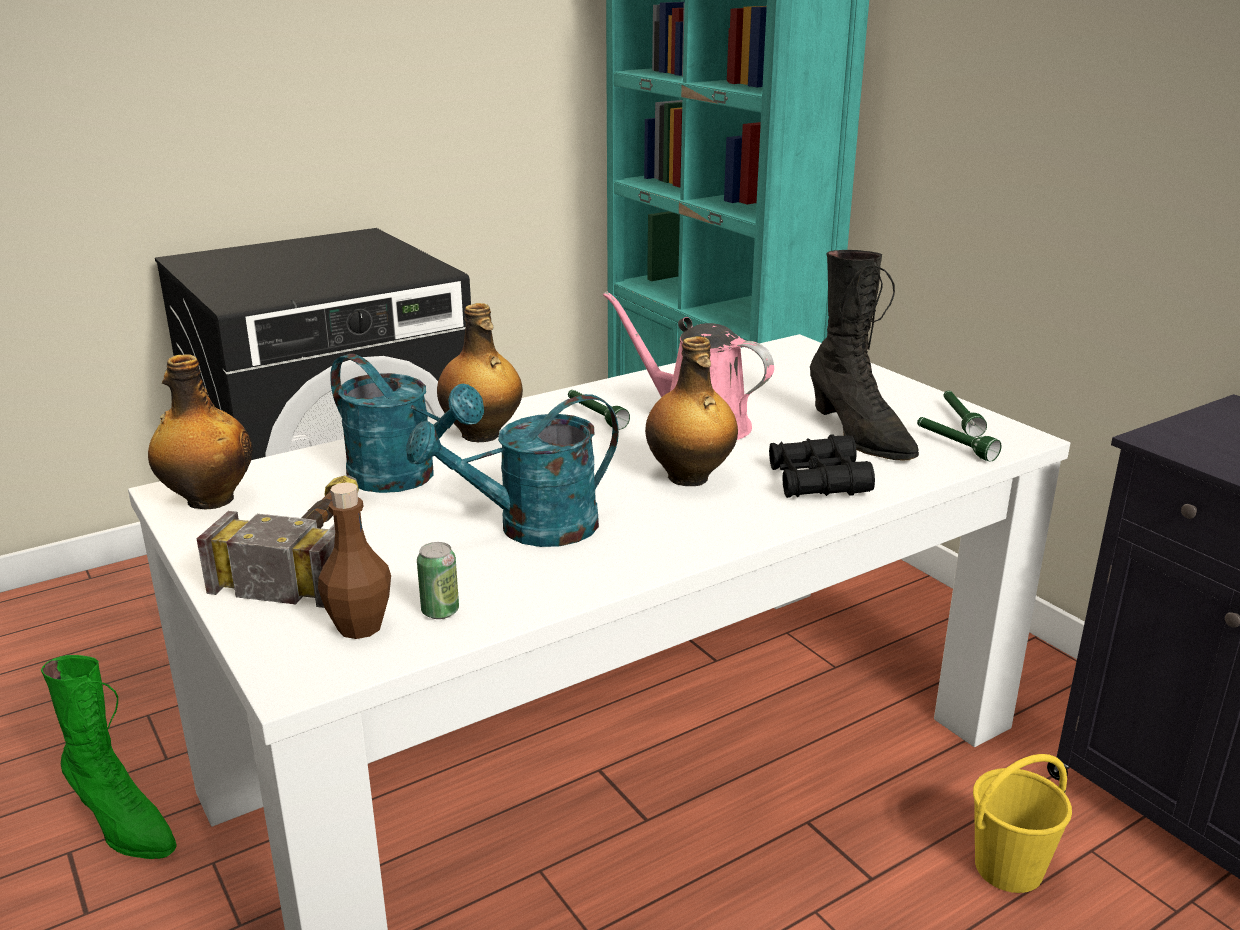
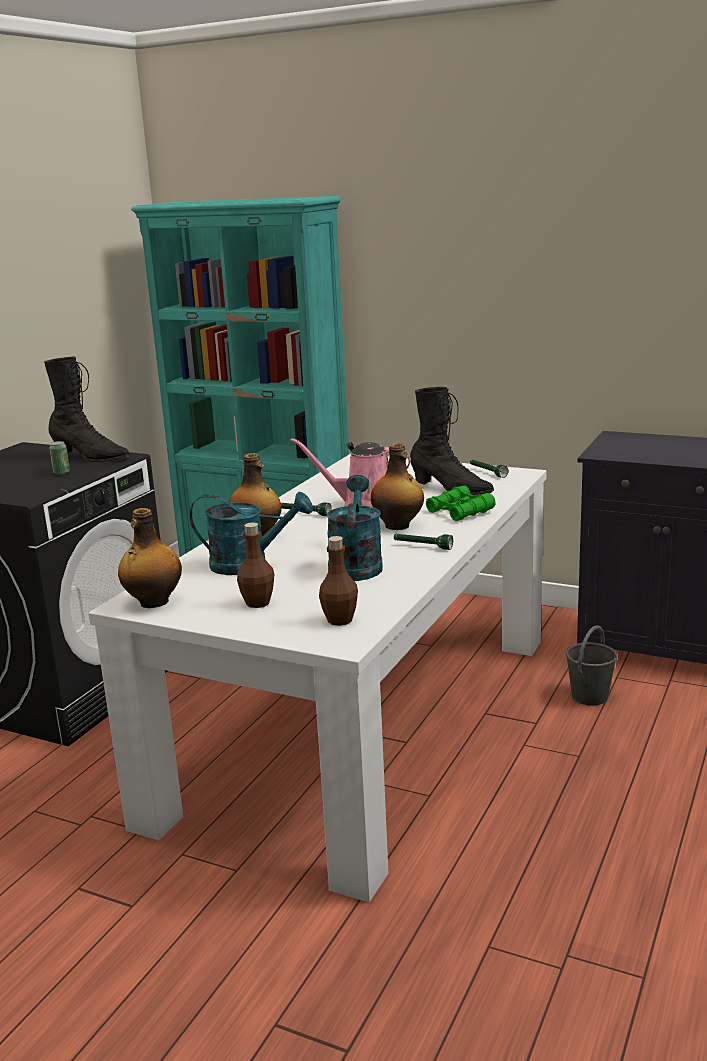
camera: 30 degrees left, 5 degrees down
(123, 825) = (98, 863): green boot -> none
(313, 549) = (258, 603): hammer -> brown bottle
(399, 264) = (90, 457): none -> black boot
(440, 611) = (368, 604): can -> can (61, 472)
(531, 529) = (355, 565): turquoise watering can -> turquoise watering can turned 150 degrees clockwise
(817, 481) = (460, 512): black binoculars -> green binoculars
(954, 446) = (499, 483): green flashlight -> green flashlight (422, 546)
(1009, 868) = (590, 696): yellow bucket -> grey bucket

